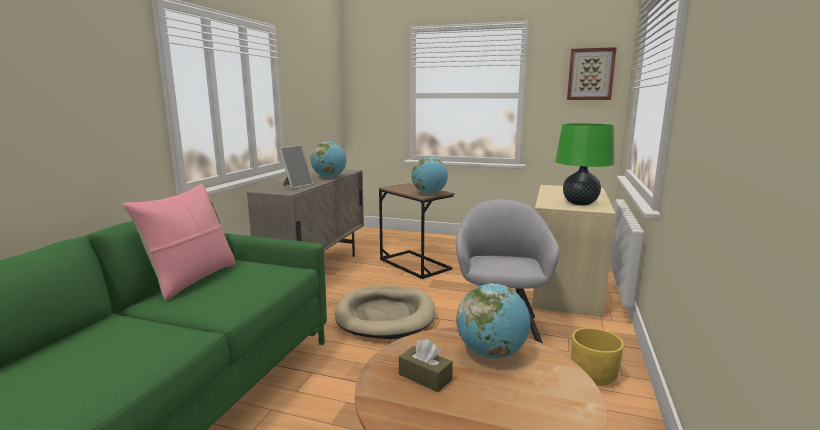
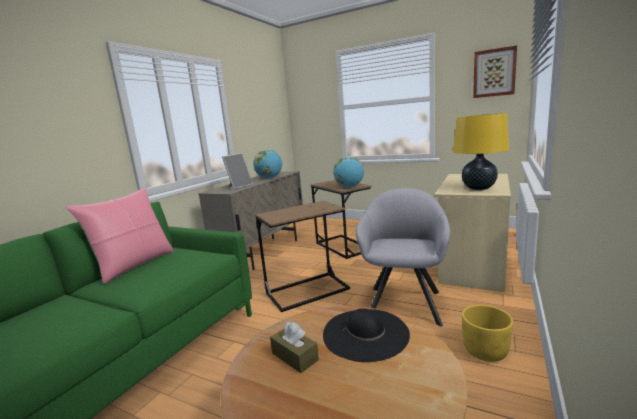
camera: 10 degrees right, 0 degrees up
(385, 315) = (307, 291): beige dog bed -> brown side table
(491, 353) = (365, 333): globe -> black hat
(580, 203) = (478, 188): green table lamp -> yellow table lamp

